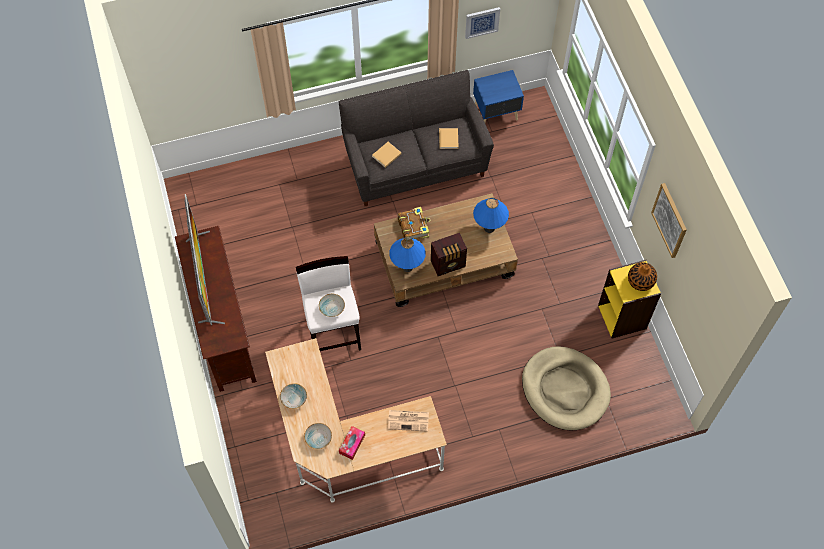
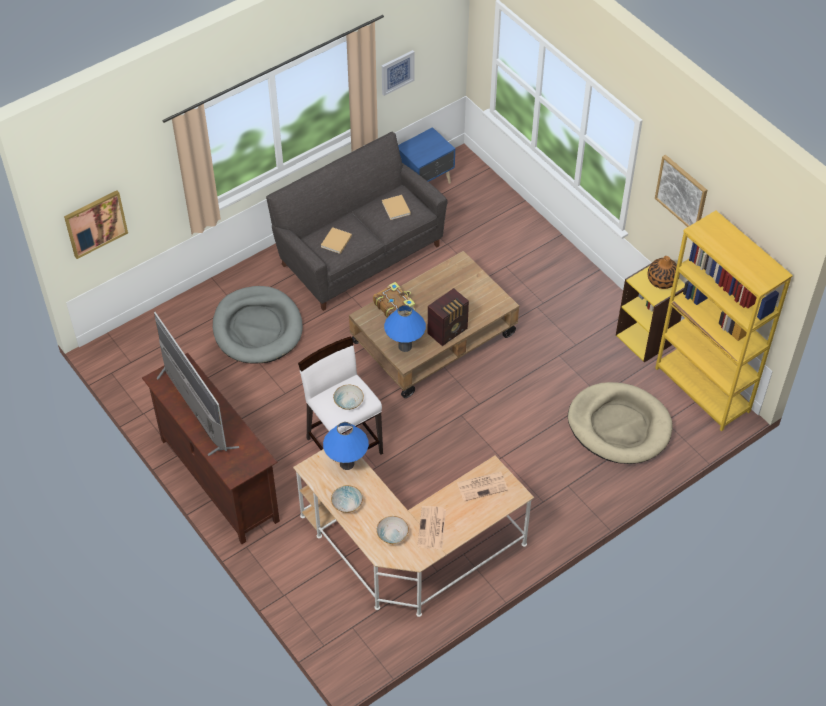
camera: 20 degrees left, 10 degrees down
(178, 94) = (95, 223): none -> picture
(306, 205) = (257, 328): none -> grey dog bed
(352, 444) = (432, 528): tissue box -> newspaper
(489, 227) = (475, 284): blue table lamp -> blue table lamp (347, 463)
(650, 380) = (702, 390): none -> yellow bookcase

